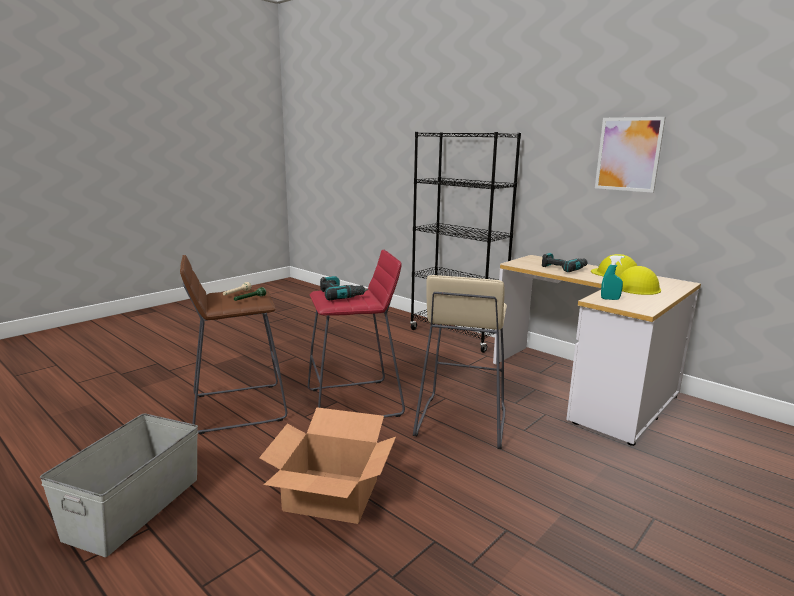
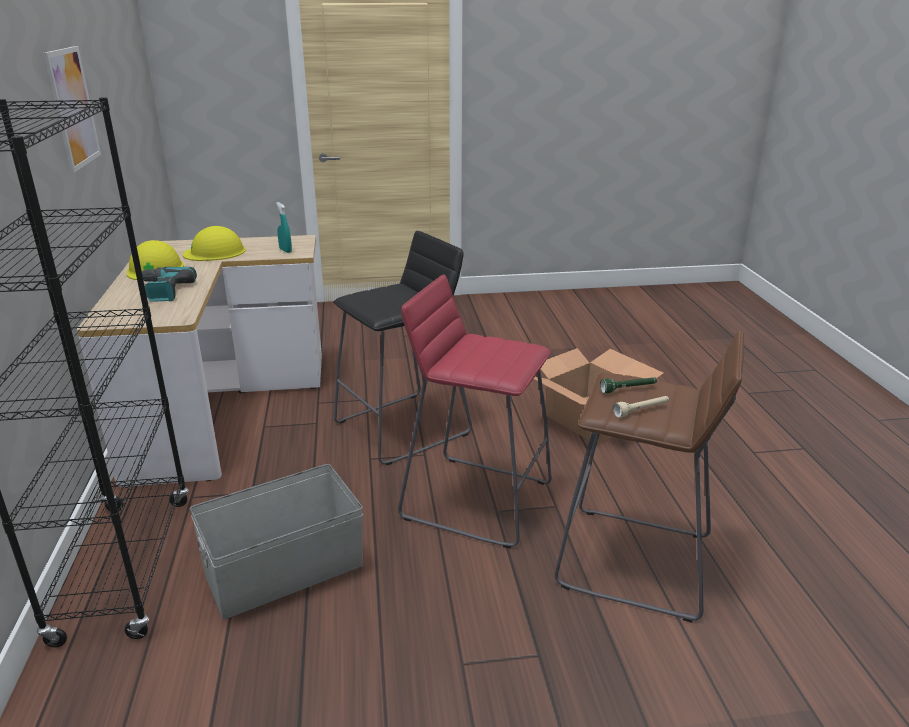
camera: 140 degrees left, 10 degrees up
(133, 507) = (771, 474): grey storage box -> grey storage box (286, 571)
(340, 295) = (495, 358): power drill -> none
(460, 422) = (403, 428): beige stool -> black stool

